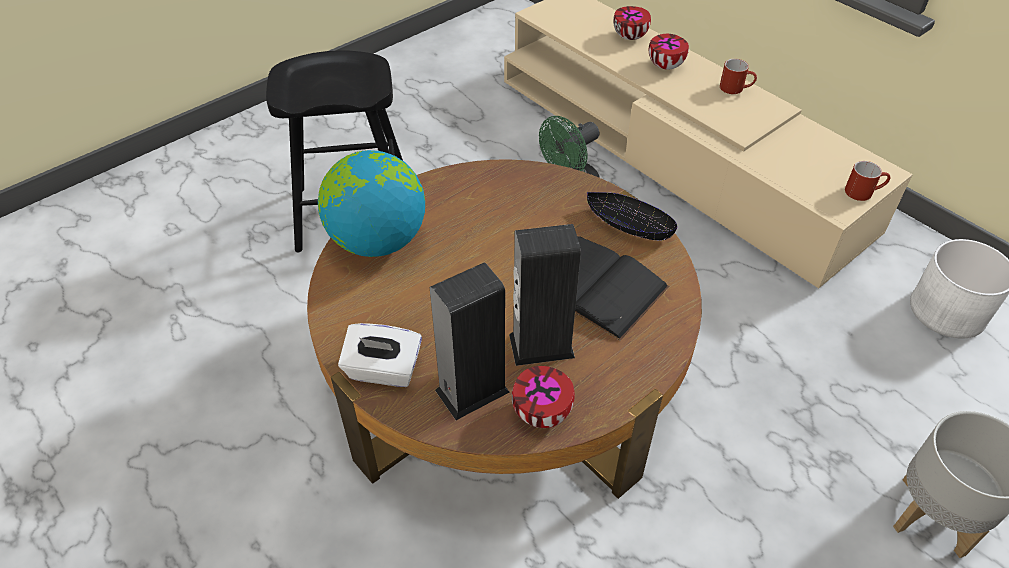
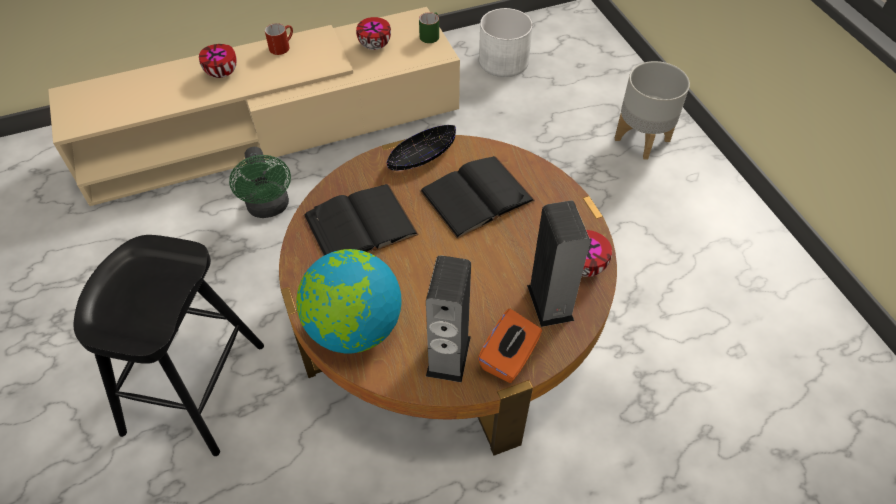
camera: 70 degrees left, 5 degrees up
(383, 370) = (509, 358): white tissue box -> orange tissue box
(505, 207) = (360, 225): none -> black book
(541, 346) = (522, 247): speaker -> speaker (448, 356)
(630, 37) = (164, 79): bowl -> bowl (375, 45)
(863, 191) = (430, 34): red mug -> green mug

